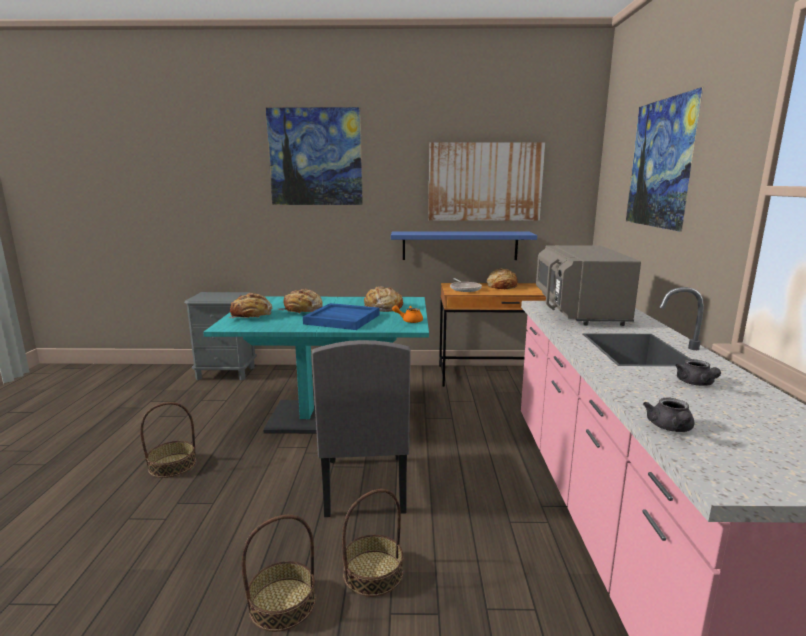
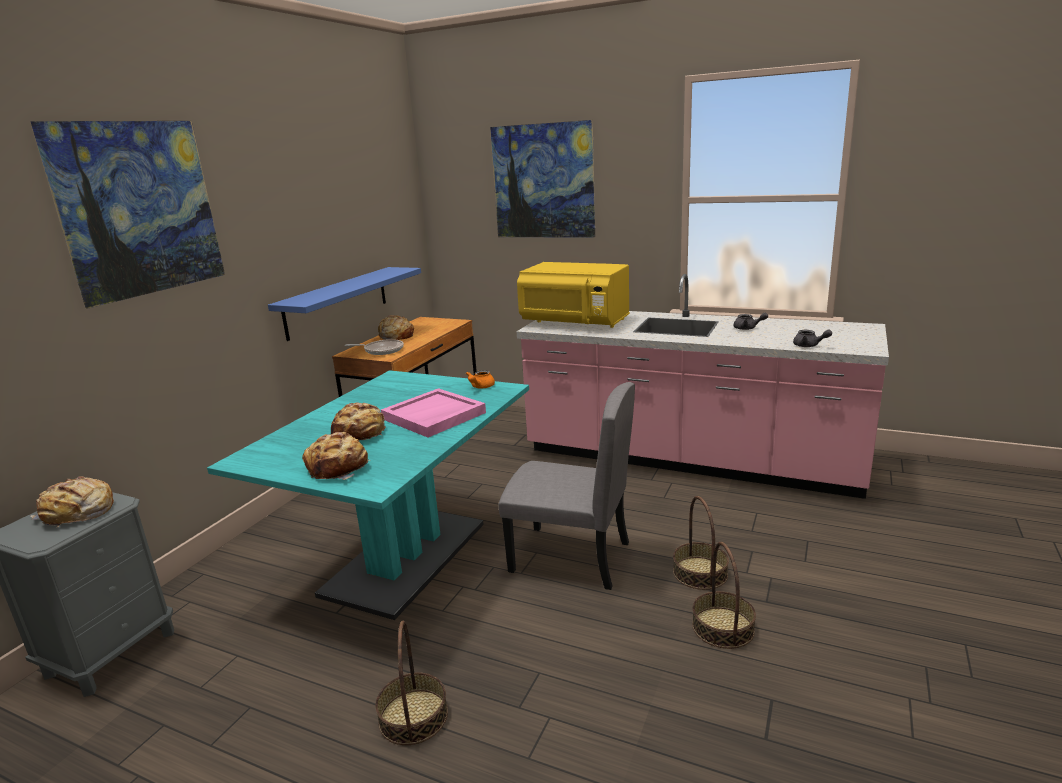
camera: 65 degrees left, 5 degrees up
(341, 319) = (433, 416): blue tray -> pink tray
(383, 307) = (410, 392): bread -> bread (78, 513)
(485, 182) = (343, 216): picture -> none
(578, 312) = (575, 322): grey microwave -> yellow microwave

